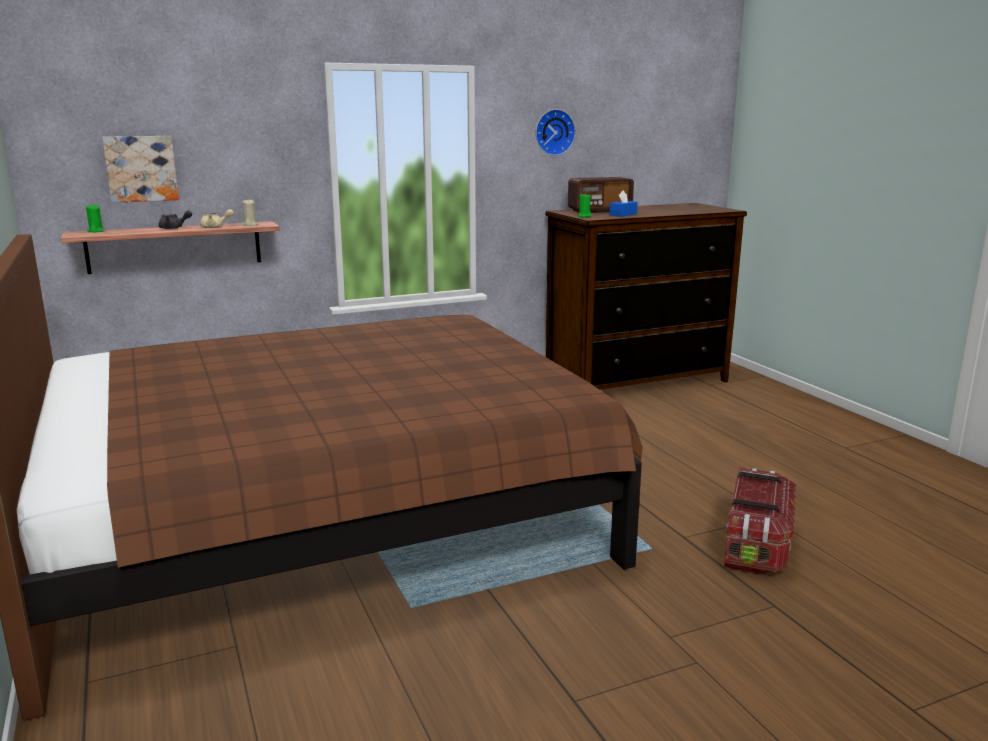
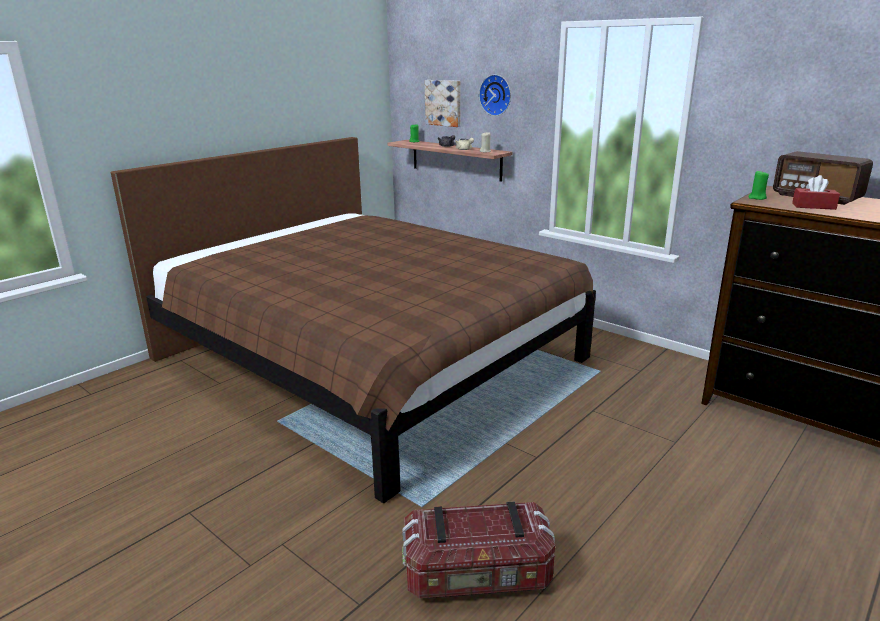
camera: 65 degrees right, 5 degrees up
(553, 132) = (795, 93): wall clock -> wall clock (496, 95)
(623, 214) = (813, 206): blue tissue box -> red tissue box

